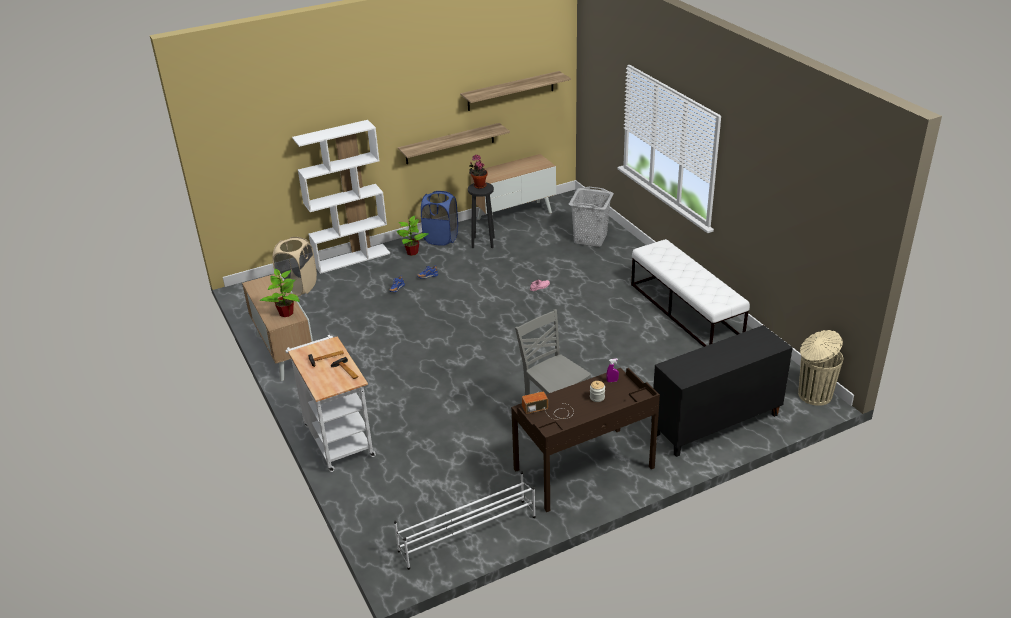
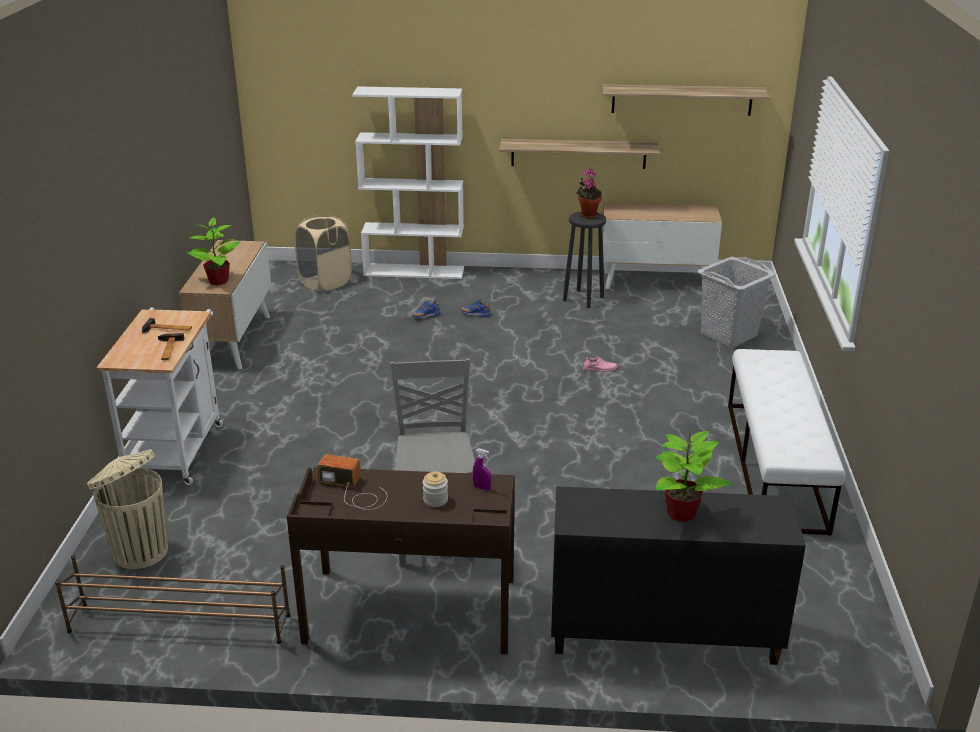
camera: 30 degrees right, 5 degrees down
(412, 252) = (488, 284): potted plant -> potted plant (682, 513)
(441, 238) = (538, 280): blue laundry basket -> none
(466, 534) = (179, 623): white shoe rack -> brown shoe rack
(813, 395) = (872, 660): beige trash can -> beige trash can (139, 551)

